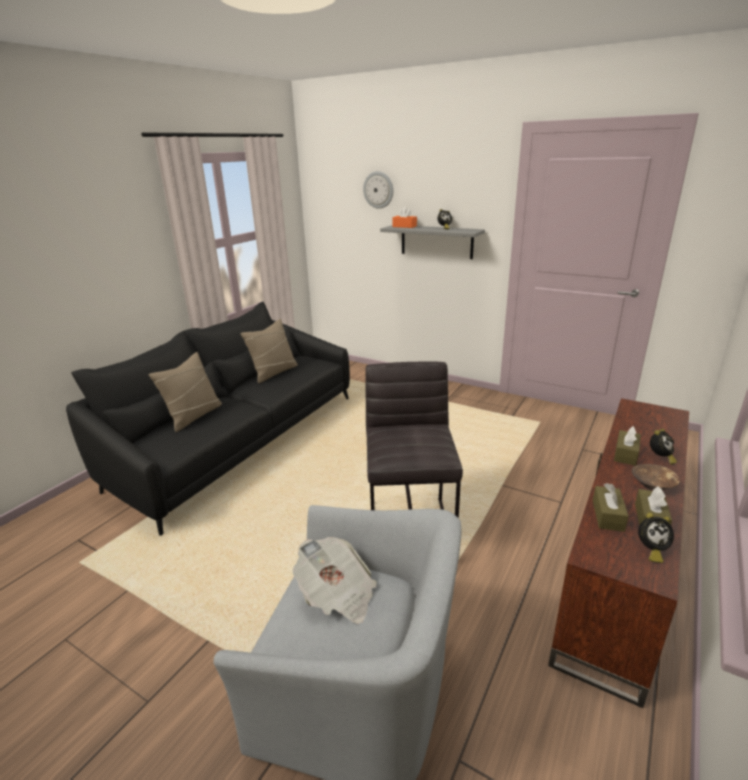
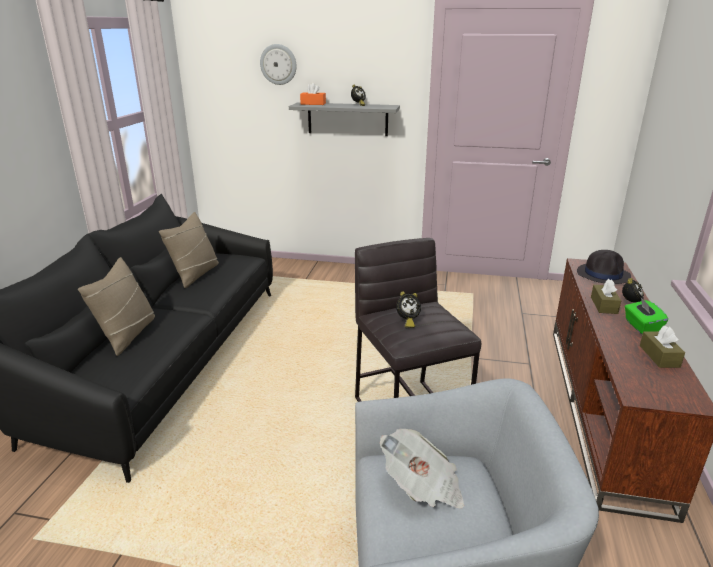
camera: 20 degrees left, 0 degrees up
(607, 515) = (626, 359): brown tissue box -> none
(650, 550) = (676, 381): alarm clock -> alarm clock (407, 321)
(651, 421) = (603, 274): none -> black hat
(653, 484) = (641, 327): brown bowl -> green tissue box

